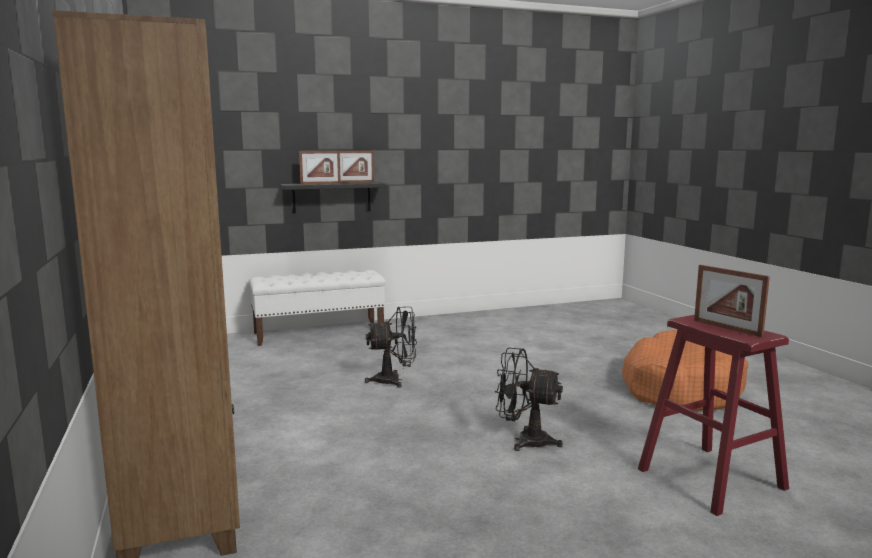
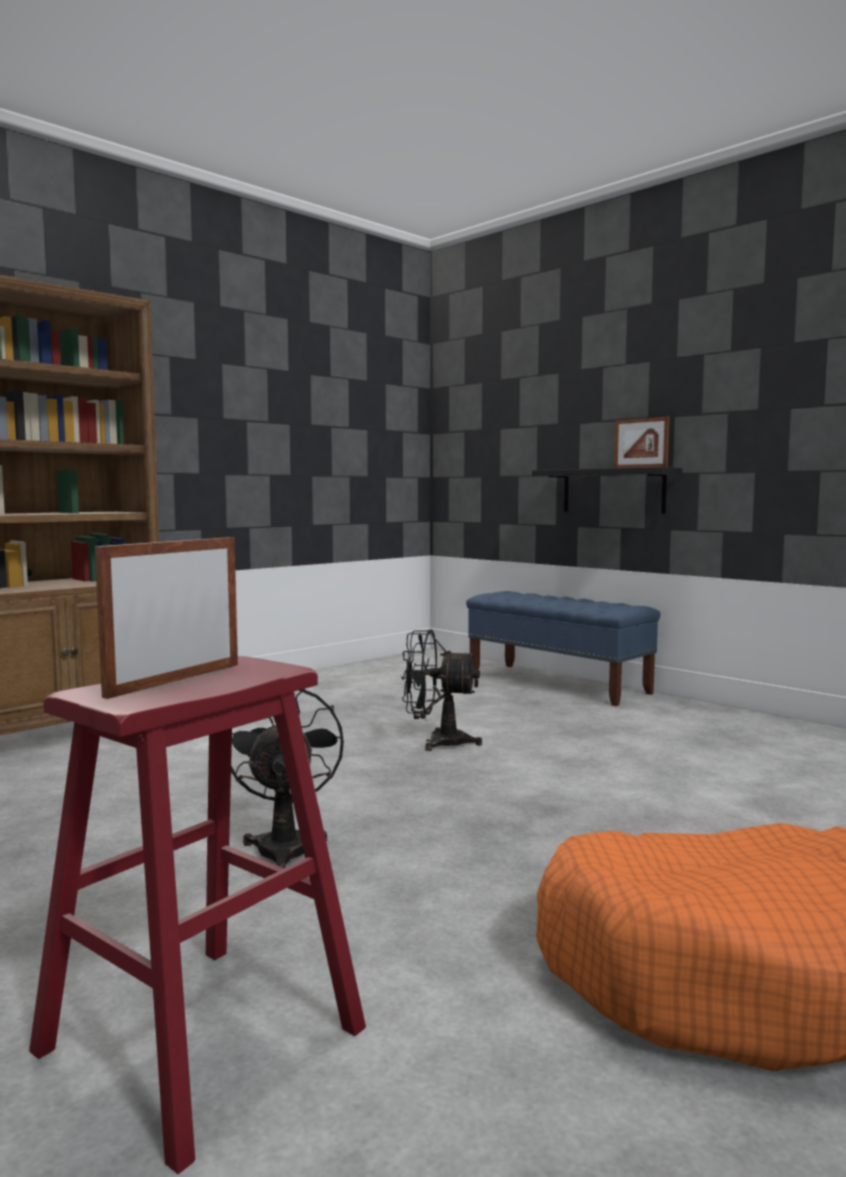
camera: 65 degrees right, 5 degrees down
(319, 333) = (557, 684): white bench -> blue bench
(320, 184) = (581, 468): picture frame -> none
(394, 380) = (437, 742): black fan -> black fan turned 135 degrees clockwise

